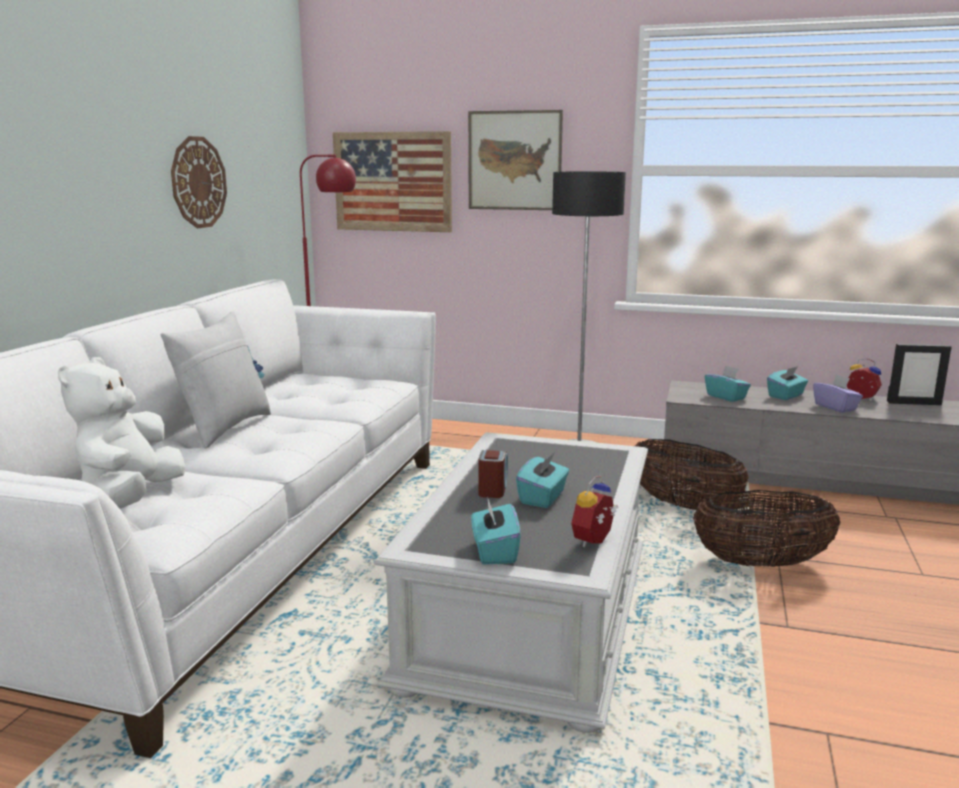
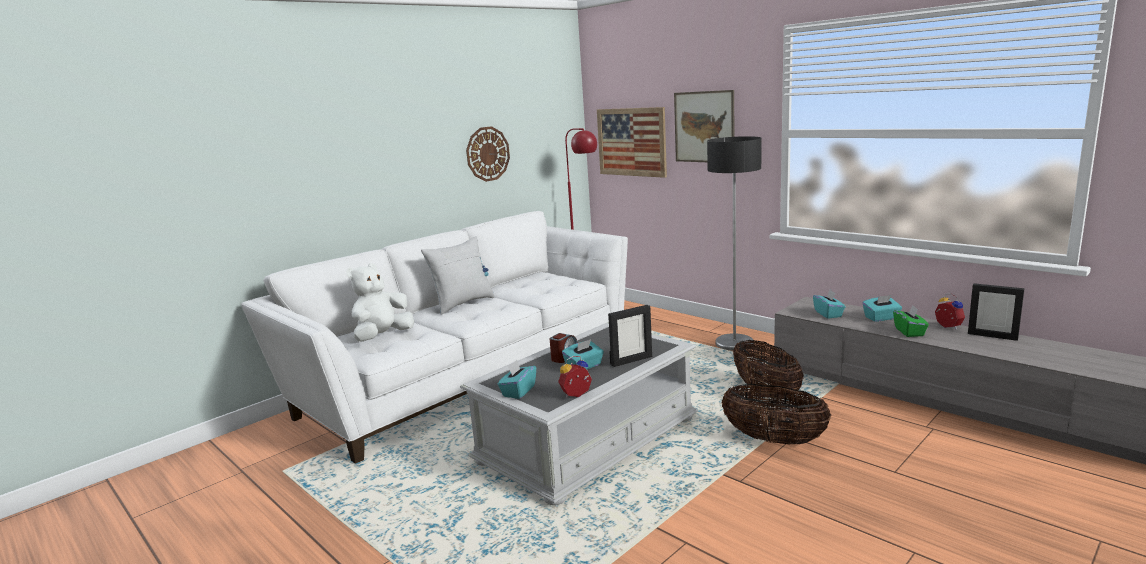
camera: 30 degrees right, 0 degrees up
(597, 479) = (631, 360): none -> picture frame
(835, 407) = (909, 332): purple tissue box -> green tissue box

